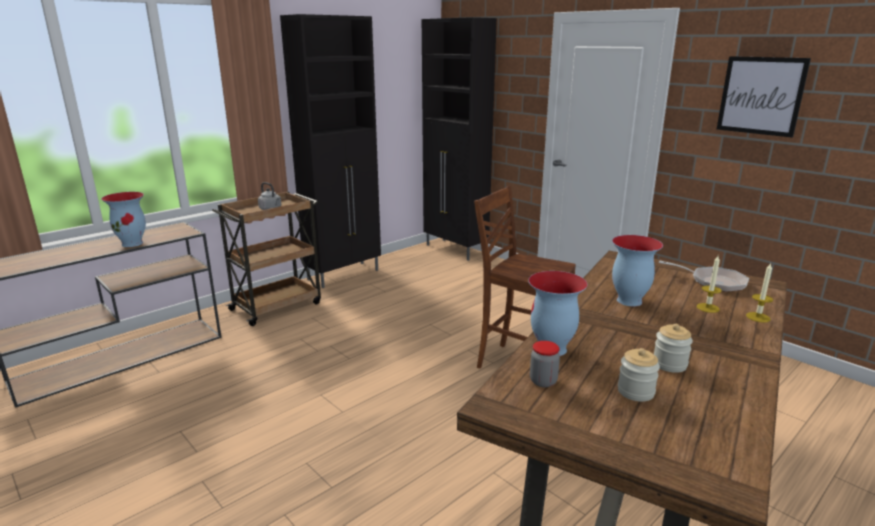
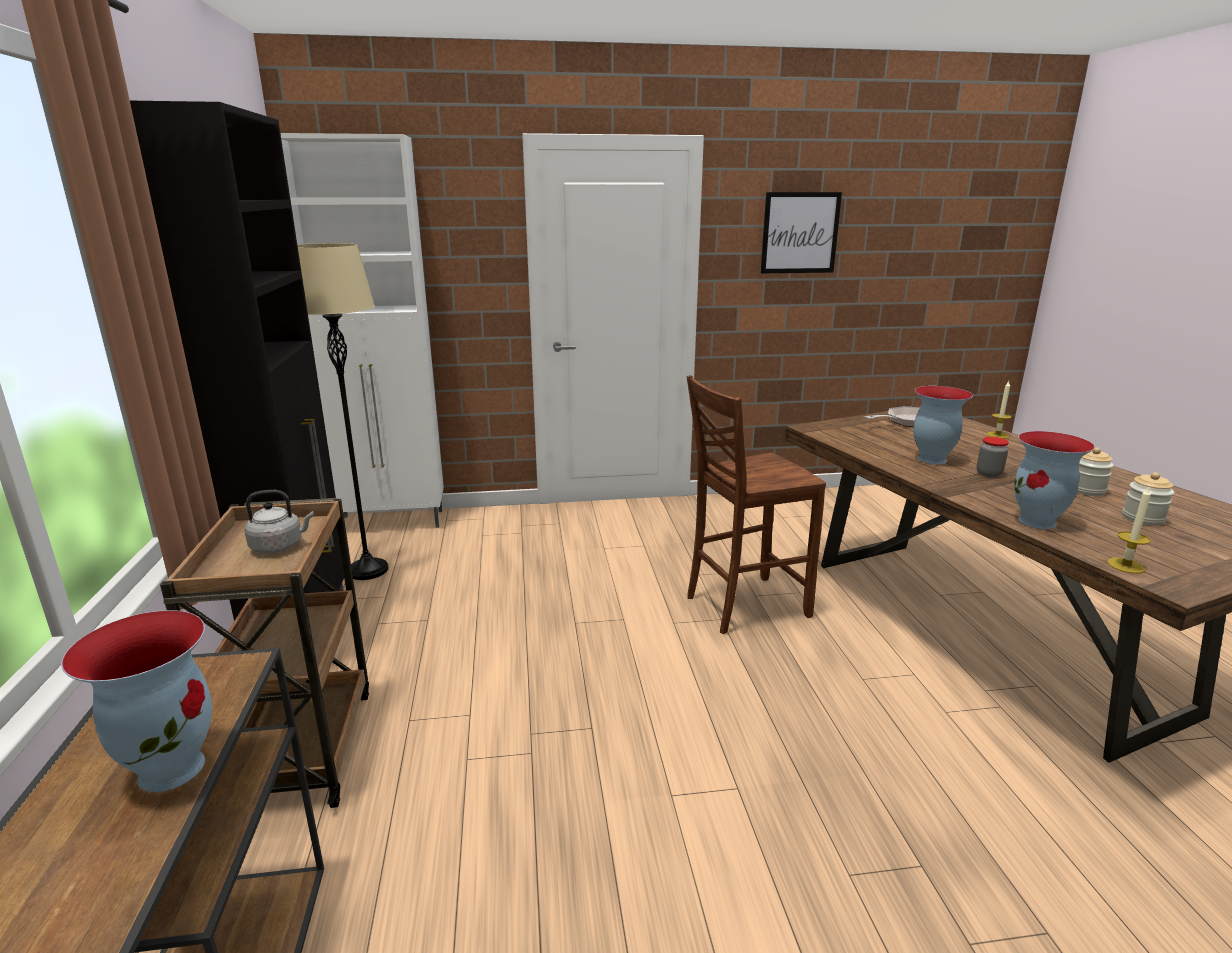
camera: 55 degrees left, 0 degrees up
(406, 264) = (368, 570): none -> beige floor lamp
(455, 250) = (392, 522): black cabinet -> white cabinet
(543, 381) = (1116, 547): jar -> jar (989, 474)
(708, 308) = (967, 441): candle -> candle (1125, 565)

